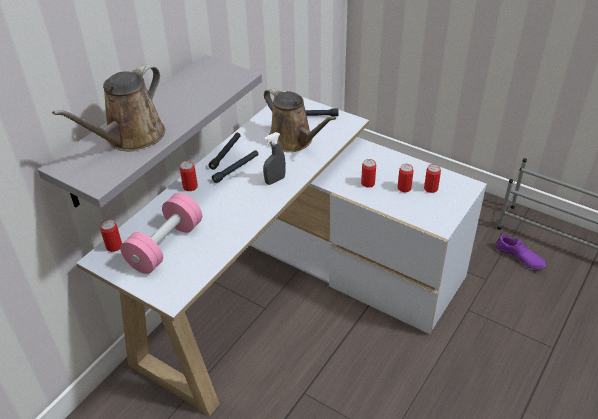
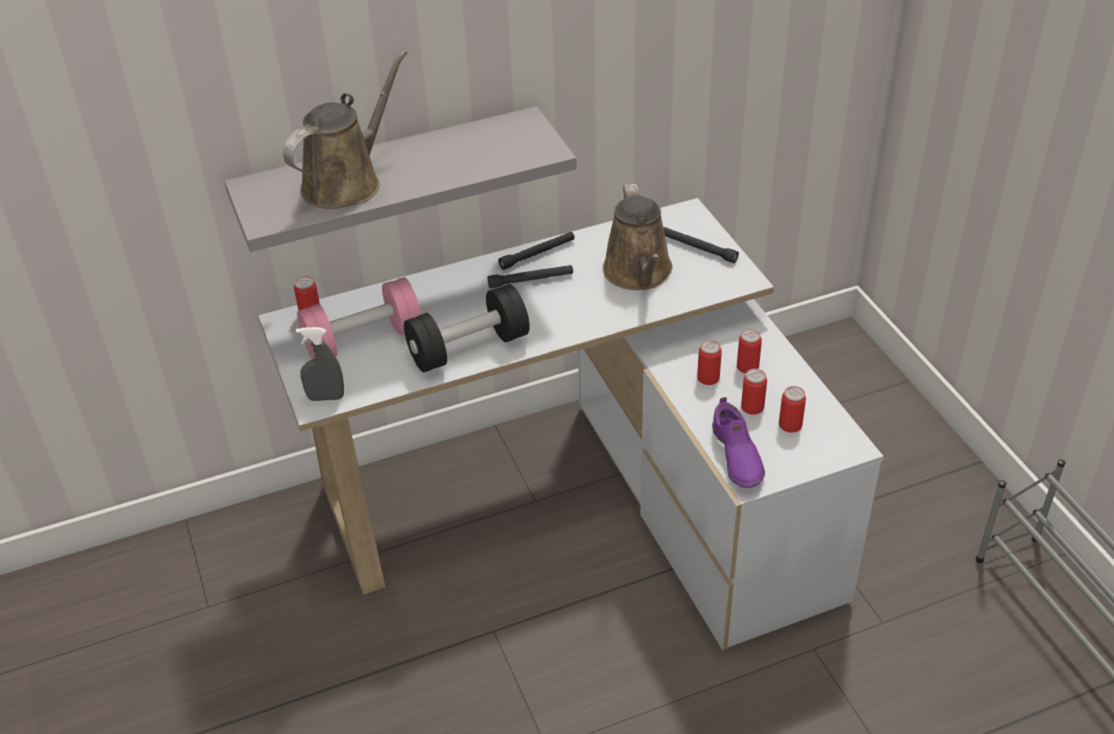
camera: 35 degrees right, 0 degrees up
(131, 138) = (347, 182): brown watering can -> brown watering can turned 150 degrees clockwise
(190, 187) = (455, 280): can -> can (747, 367)
(237, 221) = (468, 348): none -> black dumbbell
(275, 180) = (563, 316): grey spray bottle -> grey spray bottle (326, 397)
(519, 257) = (971, 618): purple shoe -> purple shoe (736, 456)

